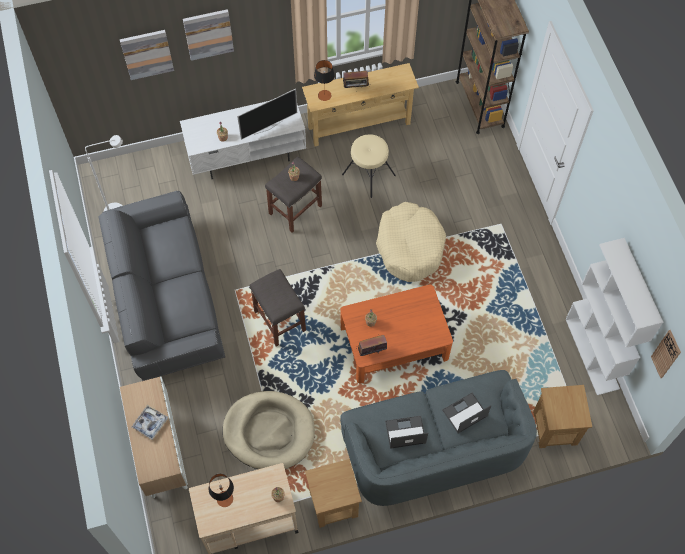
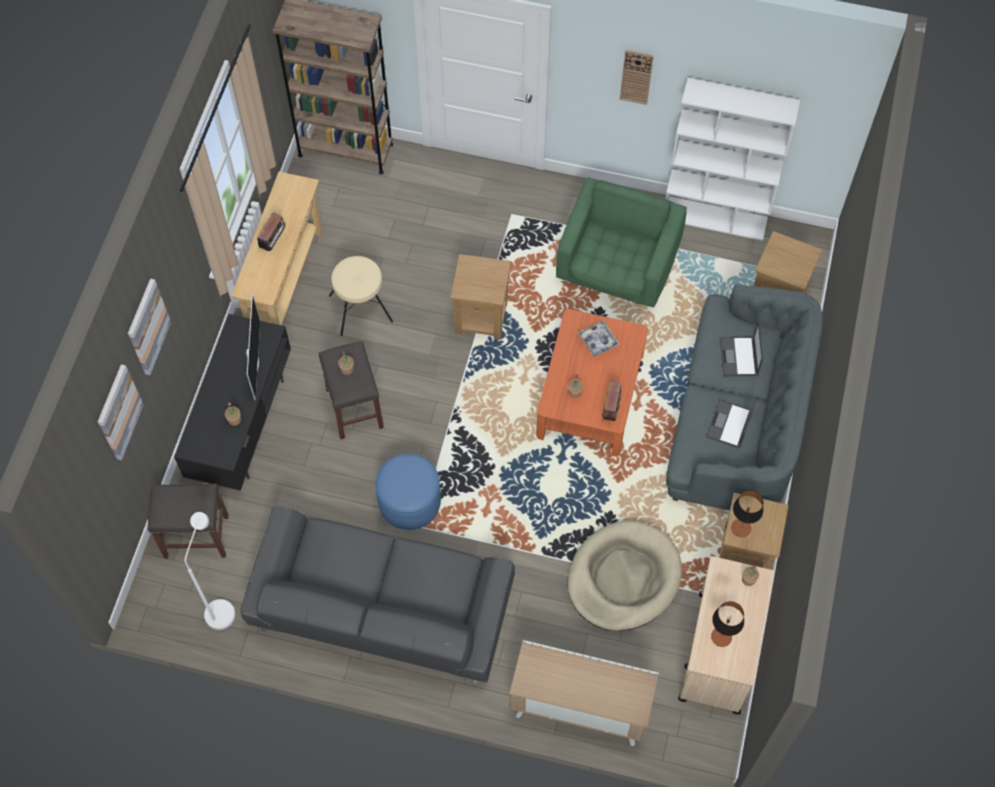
camera: 60 degrees left, 0 degrees up
(150, 423) = (577, 679): tray -> tray (598, 341)
(247, 154) = (241, 423): white tv stand -> black tv stand
(249, 275) = (409, 501): none -> blue ottoman
(279, 320) = (490, 498): grey stool -> grey stool (195, 537)
(324, 95) = (260, 278): table lamp -> table lamp (741, 528)
(410, 247) = (482, 317): beige dog bed -> brown side table
(506, 309) = (617, 267): none -> green armchair
(666, 354) = (820, 124): wall clock -> wall clock (636, 76)

